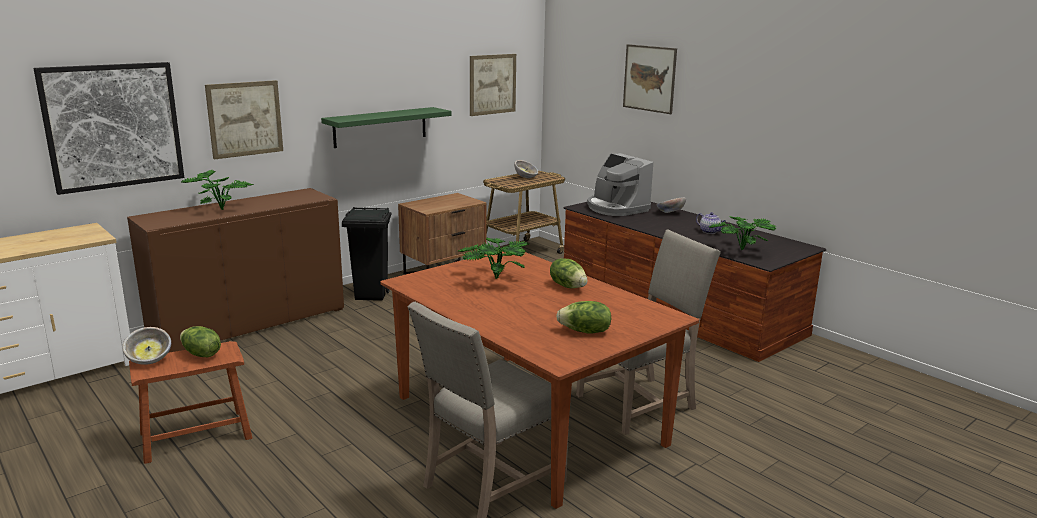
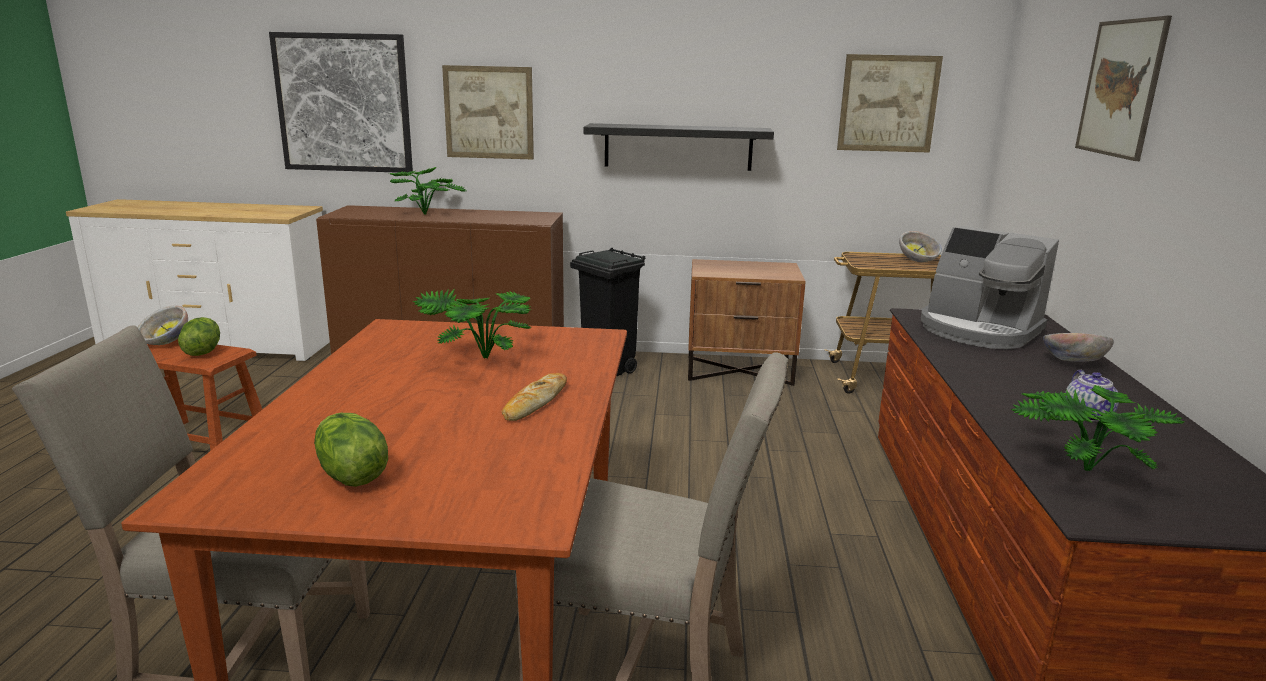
camera: 45 degrees right, 0 degrees up
(380, 127) = (678, 147): green shelf -> black shelf
(568, 286) = (535, 402): lettuce -> bread
(616, 208) = (978, 331): coffee machine -> coffee machine turned 60 degrees counterclockwise

